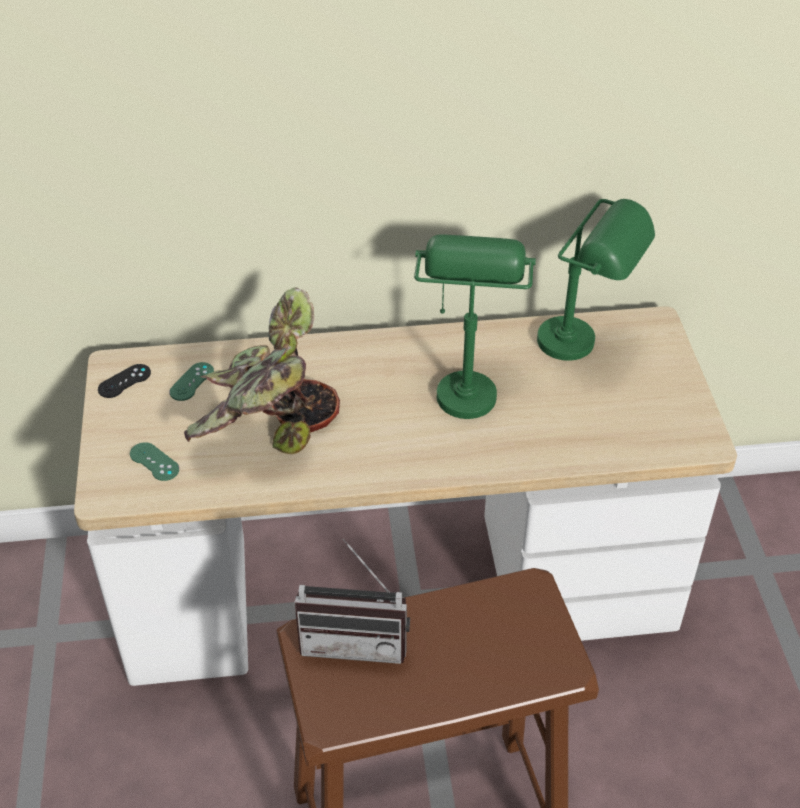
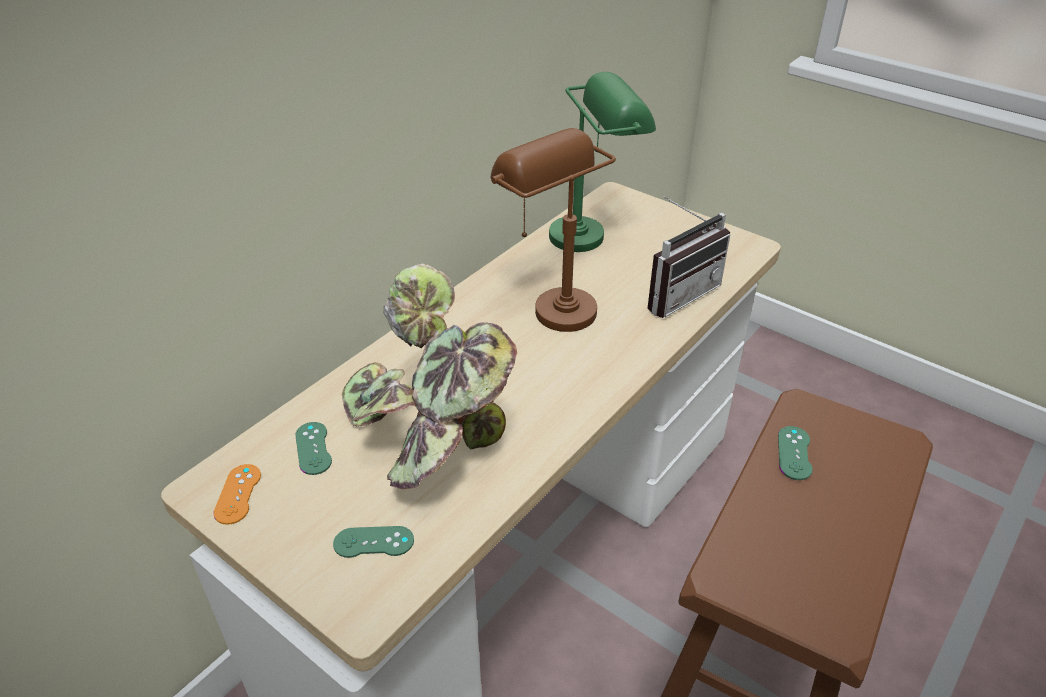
camera: 45 degrees left, 5 degrees down
(124, 381) = (238, 494): black game controller -> orange game controller
(356, 639) = (758, 544): radio -> radio (677, 293)
(465, 382) = (549, 303): green table lamp -> brown table lamp
(473, 610) = (794, 453): none -> green game controller

